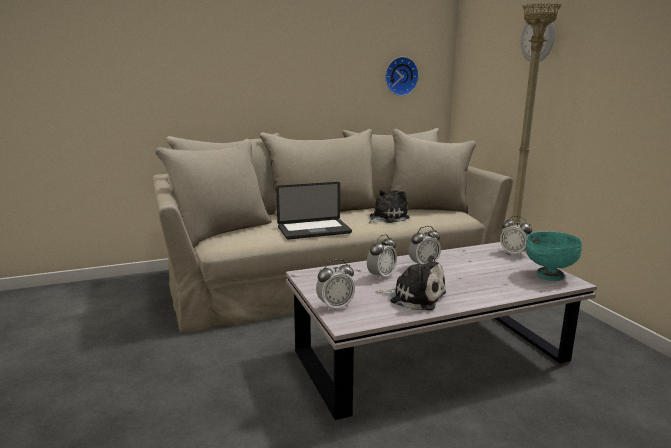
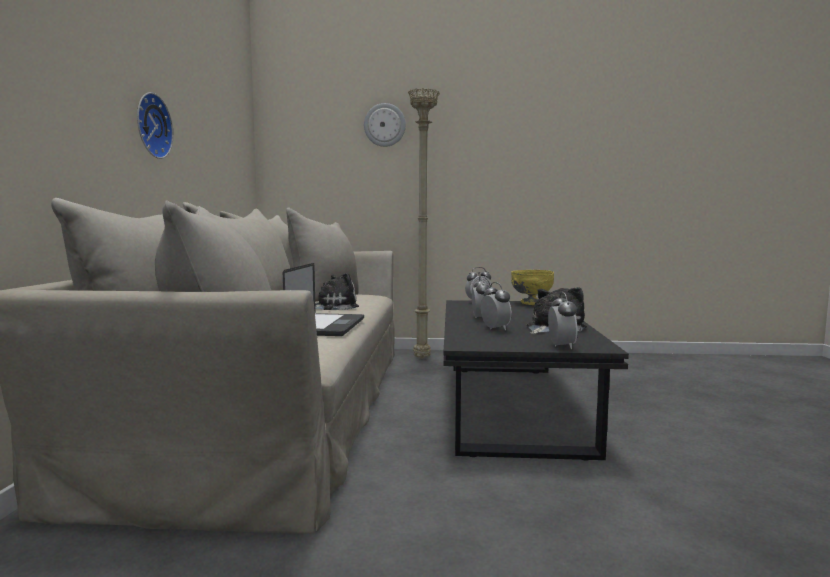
camera: 65 degrees left, 10 degrees down
(386, 218) = (333, 307): plush toy -> plush toy turned 75 degrees clockwise
(400, 76) = (228, 153): wall clock -> wall clock (150, 126)
(432, 358) = (511, 404): white coffee table -> black coffee table
(549, 275) = (531, 303): turquoise bowl -> yellow bowl

